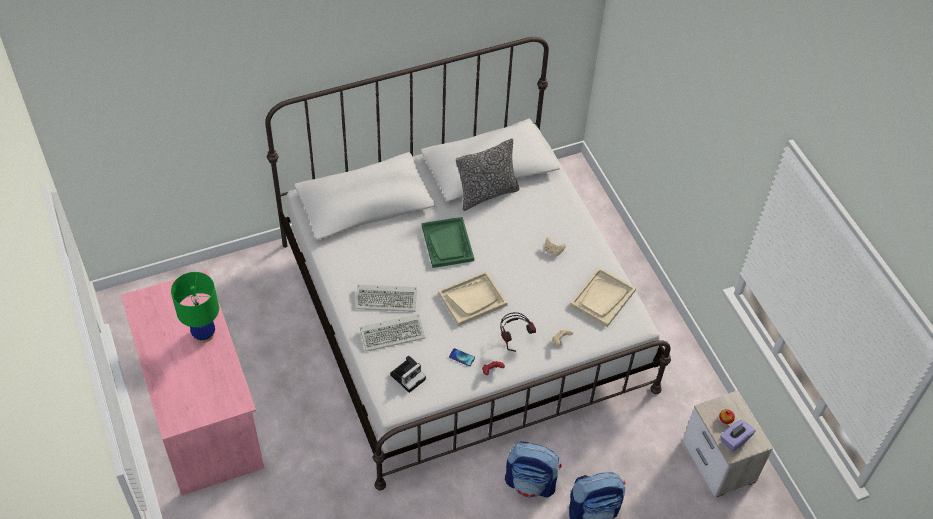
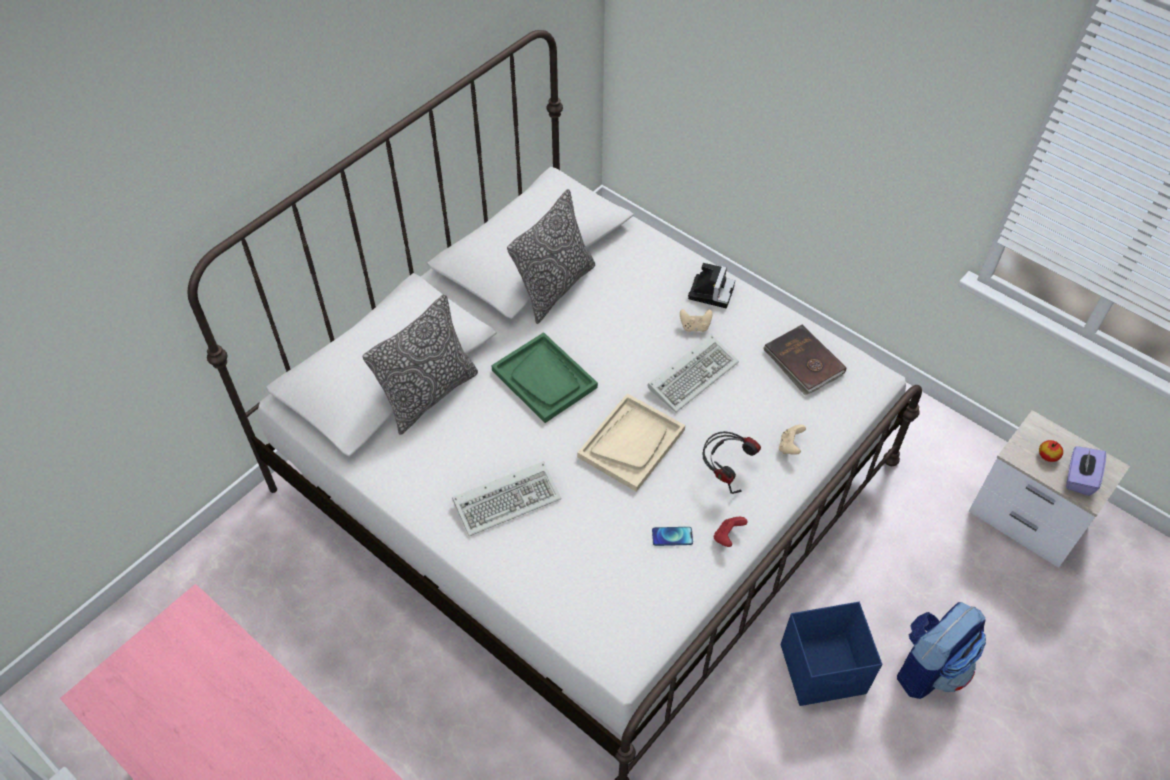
camera: 25 degrees left, 0 degrees up
(204, 334) = (248, 697): green table lamp -> none
(379, 225) = (429, 395): none -> pillow
(393, 333) = (549, 547): keyboard -> keyboard (693, 374)
(408, 376) = (613, 603): camera -> camera (711, 291)
(531, 483) = (824, 670): backpack -> blue storage box
(603, 298) = (803, 362): beige tray -> brown book

